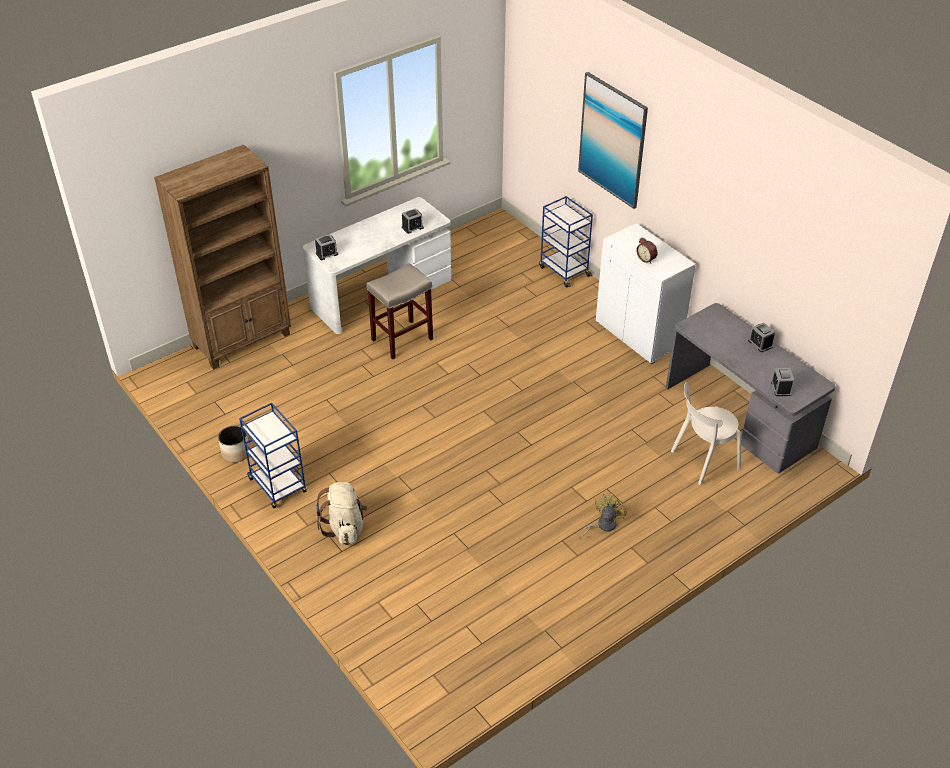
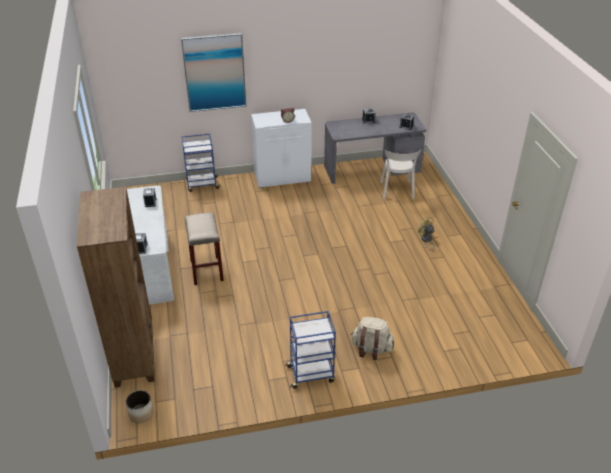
camera: 65 degrees left, 5 degrees down
(236, 453) = (261, 390): planter -> planter (141, 414)

